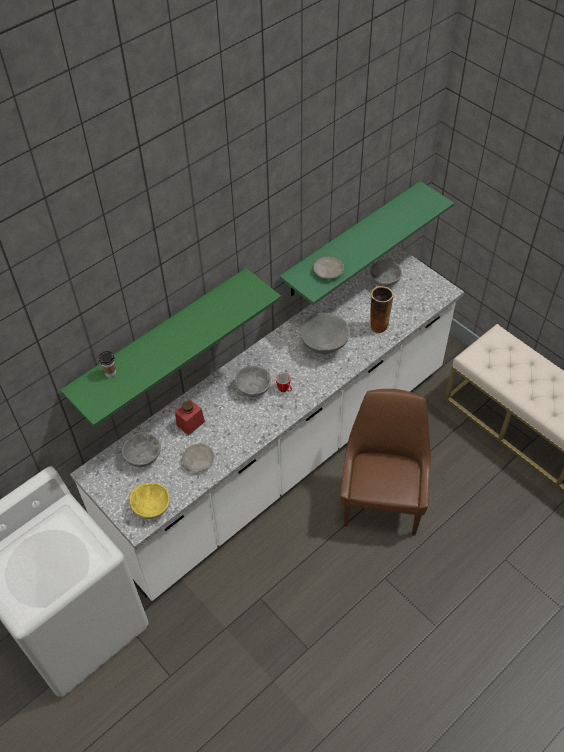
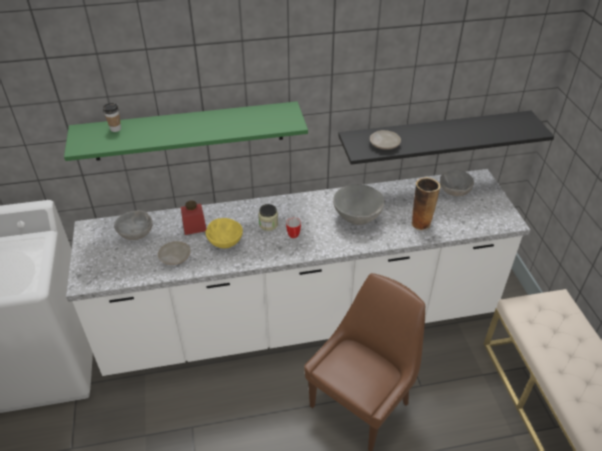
camera: 30 degrees right, 10 degrees down
(151, 508) = (105, 274): yellow bowl -> yellow bowl (224, 242)
(254, 389) = (268, 224): grey bowl -> jar
(352, 240) = (434, 137): green shelf -> black shelf

